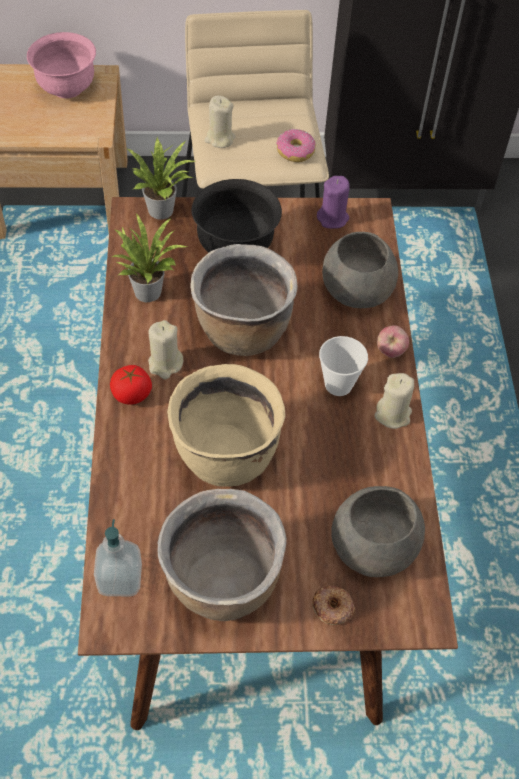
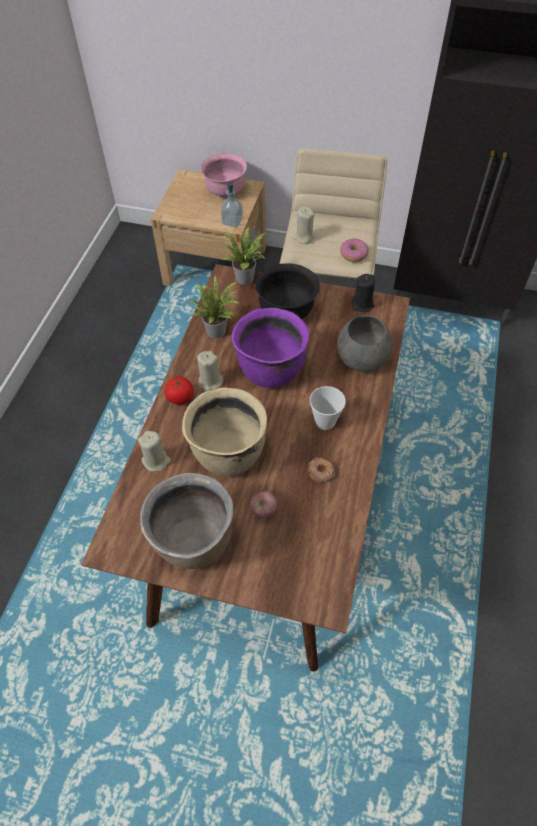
camera: 20 degrees right, 0 degrees up
(120, 579) = (127, 520): soap dispenser -> soap dispenser (232, 221)
(241, 331) = (270, 370): brown cooking pot -> purple cooking pot
(332, 607) = (264, 578): donut -> donut (321, 472)
(333, 218) = (362, 304): purple candle -> black candle
(375, 545) = (311, 542): grey bowl -> none
(390, 351) = (371, 406): apple -> apple (263, 511)
(393, 414) = (357, 451): beige candle -> beige candle (156, 461)

